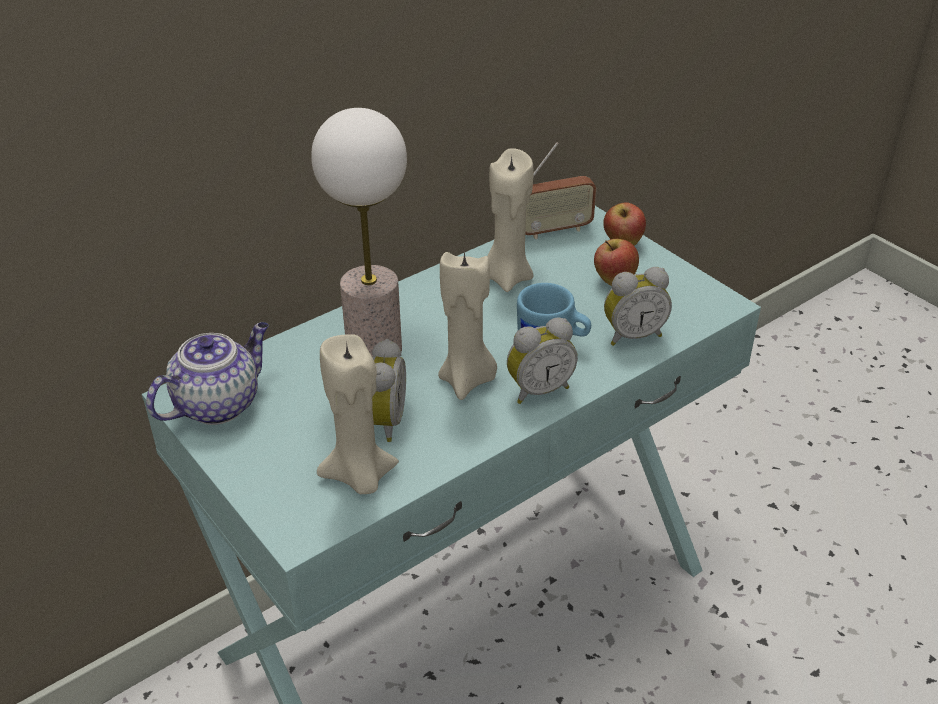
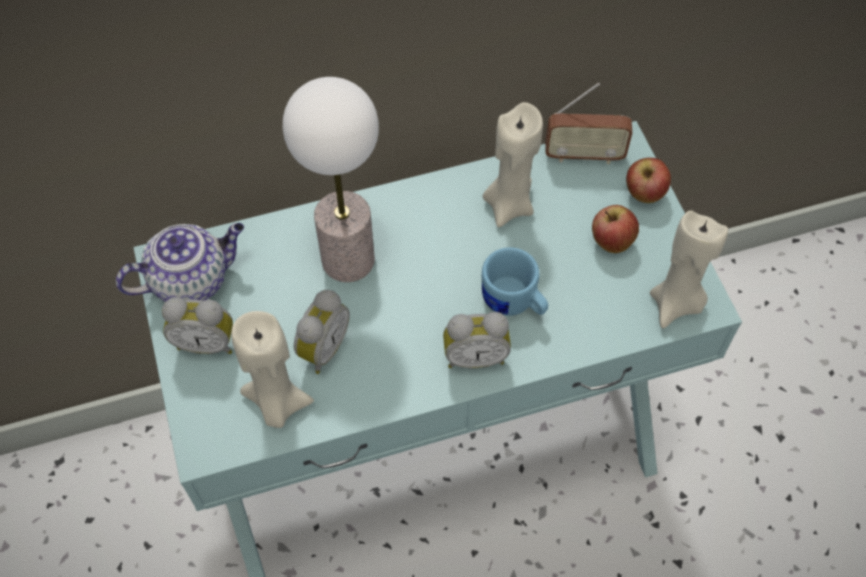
camera: 20 degrees right, 20 degrees up
(467, 380) = (416, 323): beige candle -> beige candle (675, 304)
(632, 335) = (595, 317): alarm clock -> alarm clock (206, 342)

